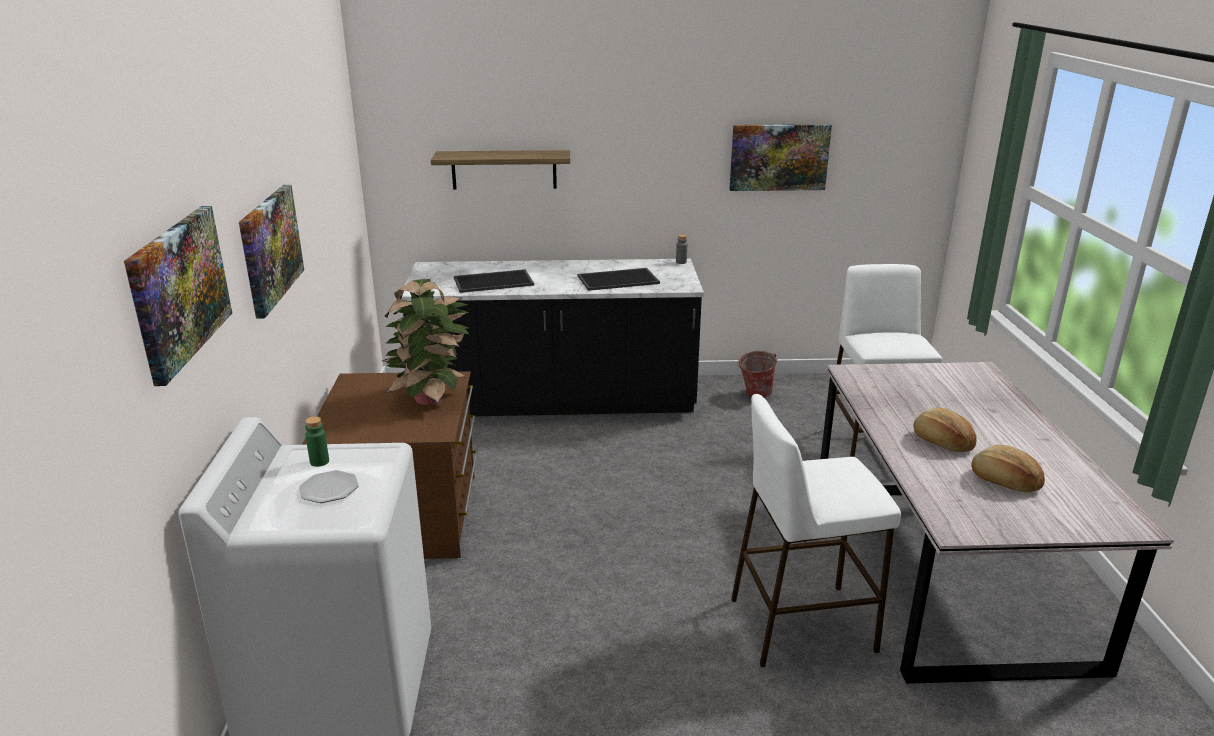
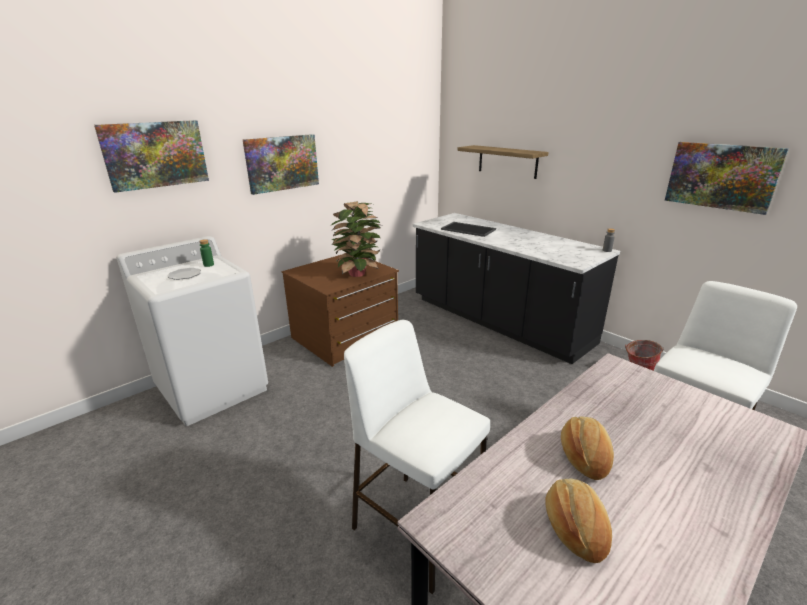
camera: 50 degrees right, 0 degrees up
(618, 279) = (540, 247): tray -> none

